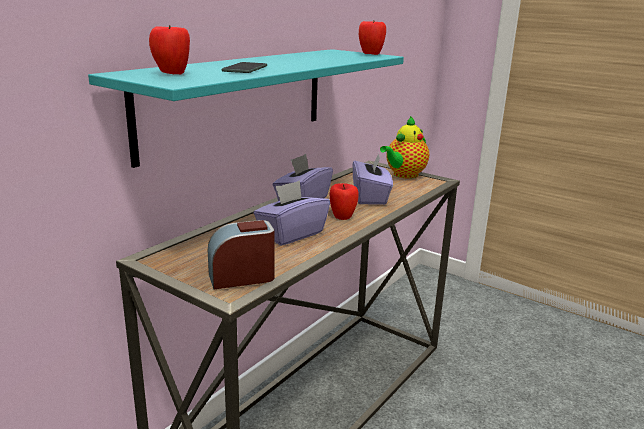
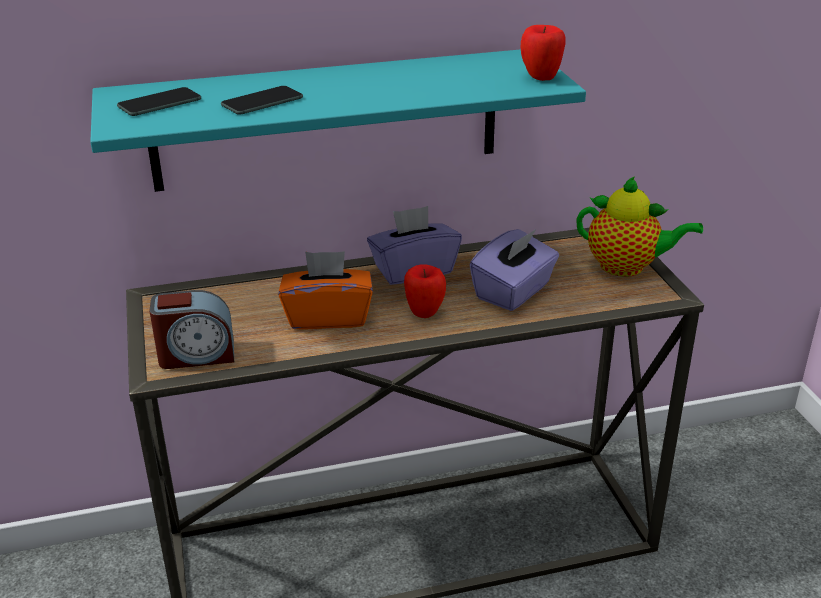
camera: 40 degrees right, 10 degrees up
(172, 74) = (159, 103): apple -> phone
(242, 277) = (196, 355): alarm clock -> alarm clock turned 150 degrees clockwise
(291, 234) = (328, 317): purple tissue box -> orange tissue box
(404, 175) = (627, 267): teapot -> teapot turned 150 degrees counterclockwise

